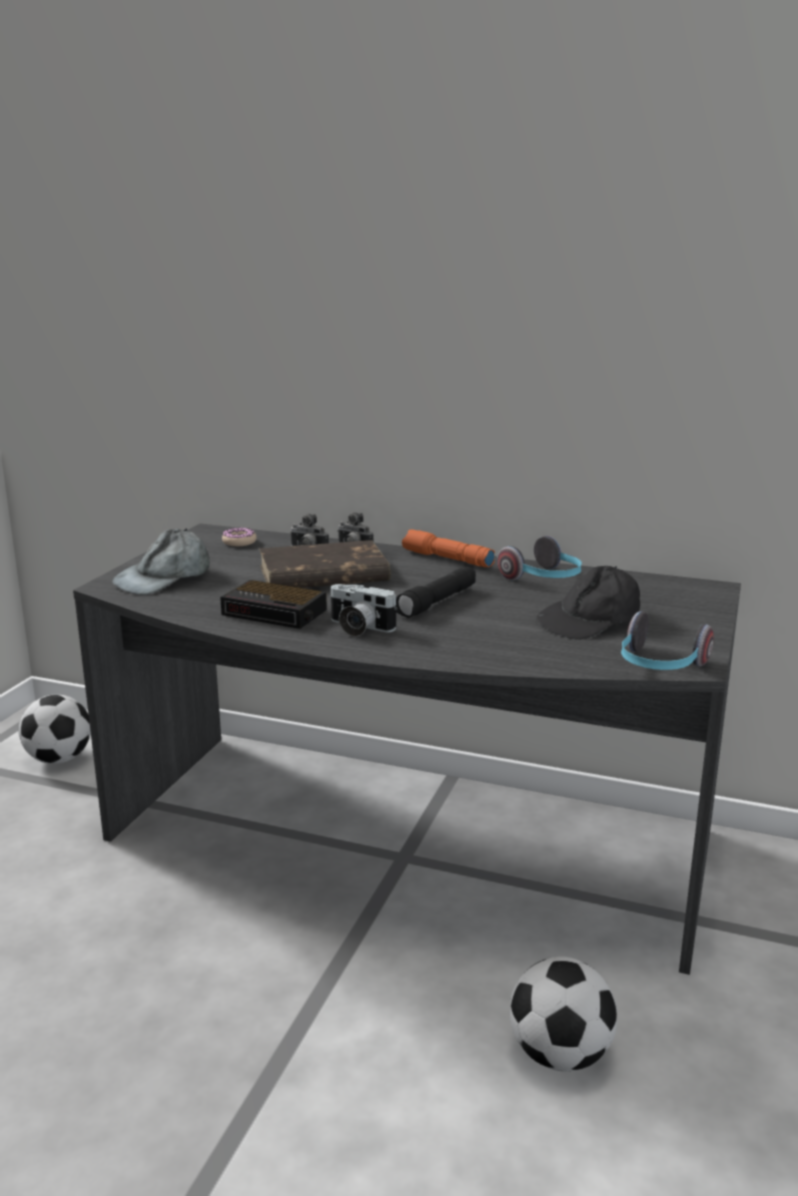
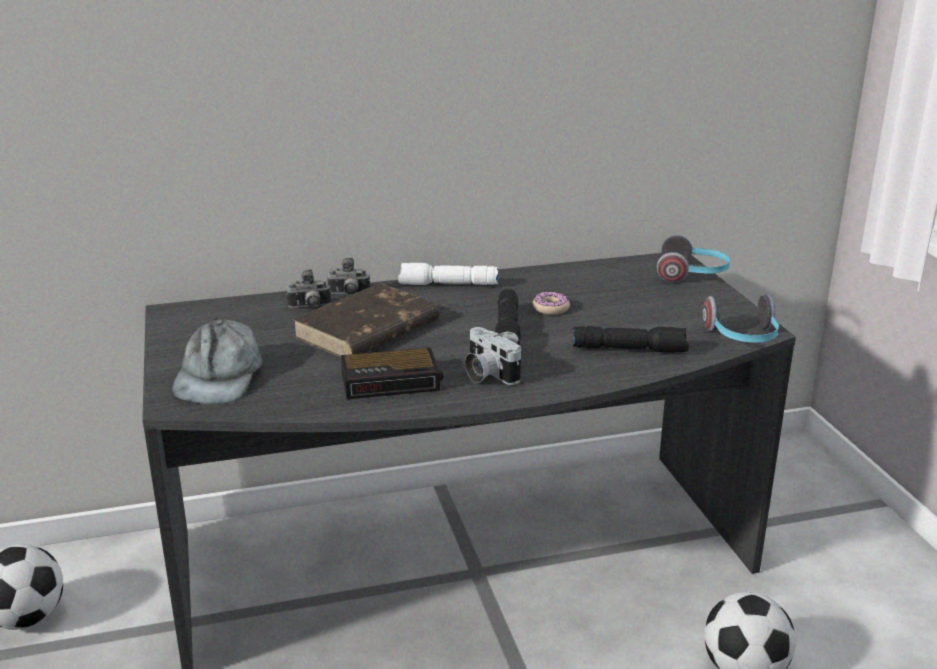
camera: 35 degrees left, 5 degrees up
(239, 542) = (228, 316): donut -> donut (551, 308)
(358, 628) = (486, 374): camera -> camera turned 60 degrees clockwise
(446, 559) = (447, 285): orange flashlight -> white flashlight
(522, 644) = (630, 349): none -> black flashlight
(544, 579) = (552, 283): headphones -> headphones (692, 274)
(591, 619) = (640, 311): black cap -> none

